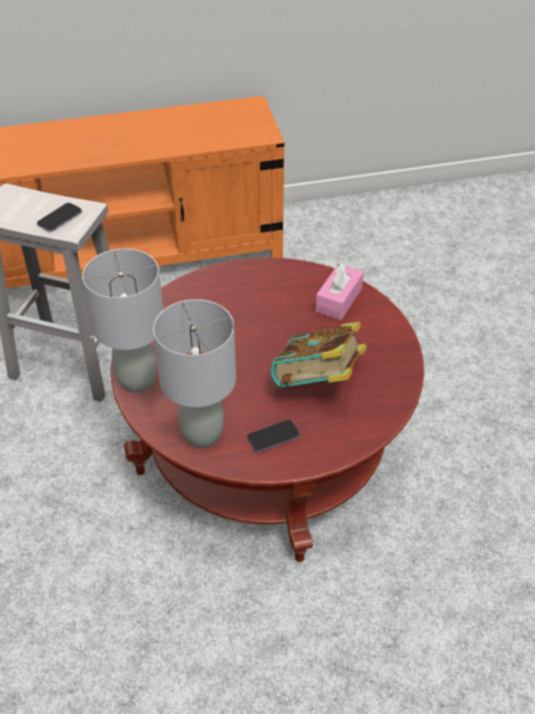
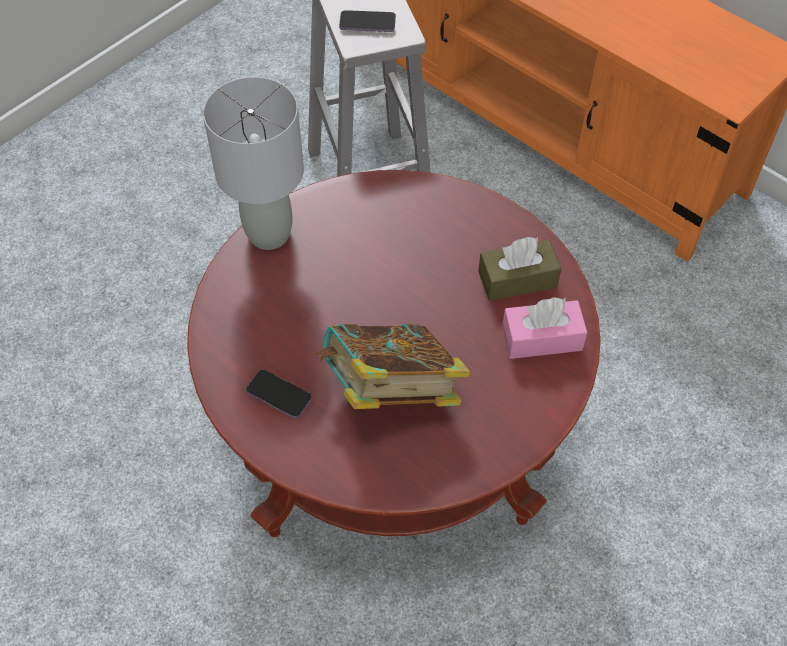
camera: 55 degrees right, 10 degrees up
(203, 434) = (238, 332): grey table lamp -> none
(288, 288) = (517, 279): none -> brown tissue box

